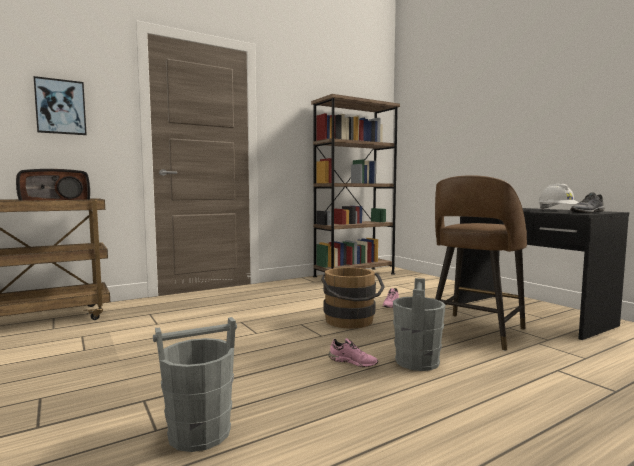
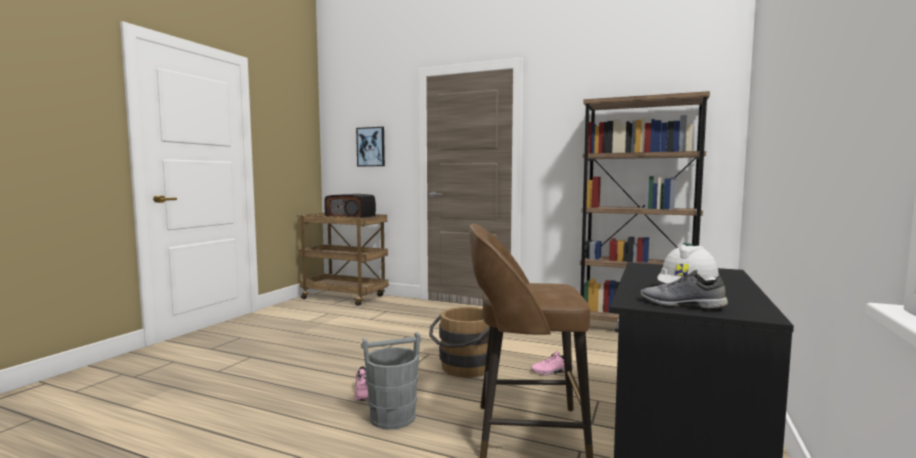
camera: 55 degrees right, 0 degrees up
(199, 433) = (219, 381): grey bucket -> none

